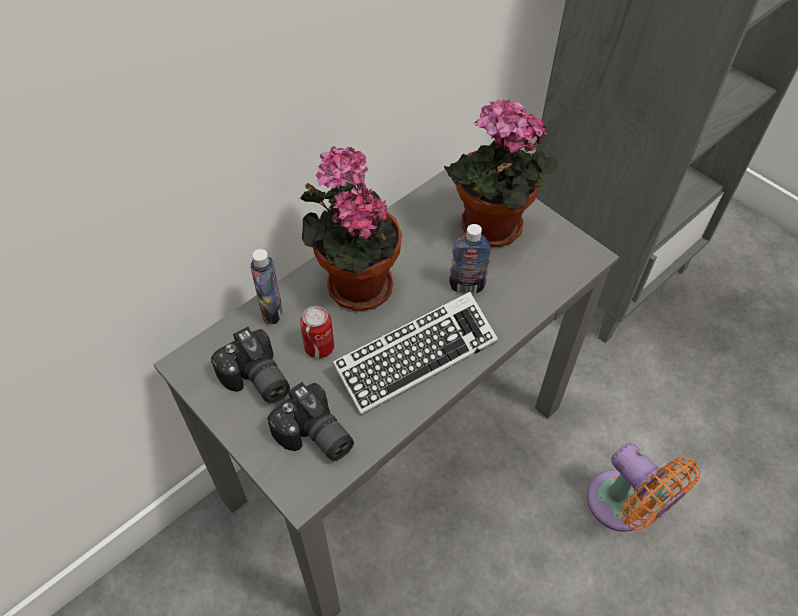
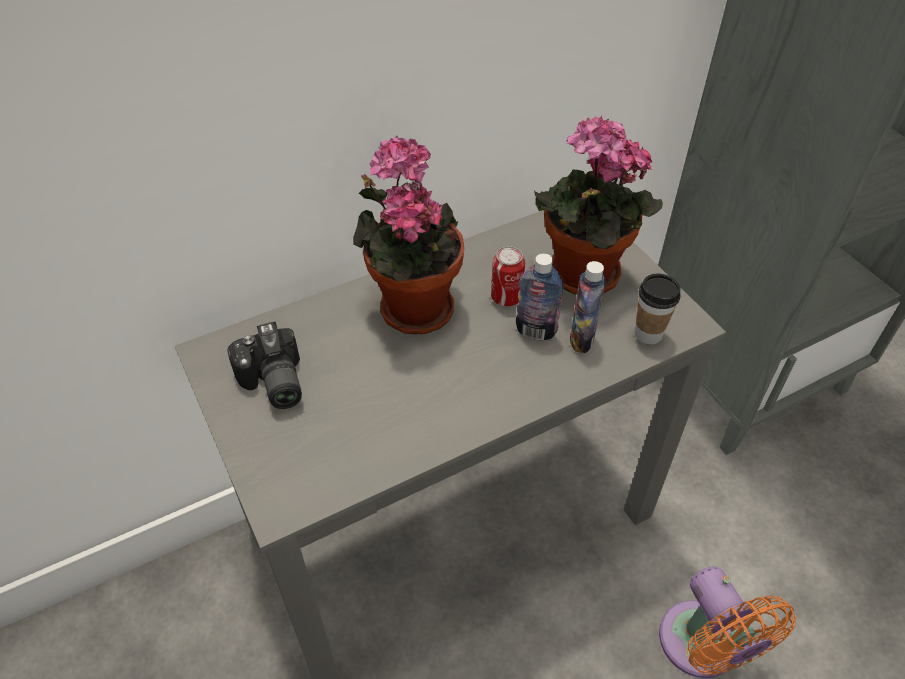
camera: 15 degrees right, 5 degrees down
(272, 311) = (314, 317): bottle -> bottle (581, 339)
(314, 437) = (312, 455): camera -> none
(319, 347) = (351, 363): can -> can (506, 297)
(415, 357) = (453, 394): keyboard -> none
(558, 271) = (648, 334): none -> cup

